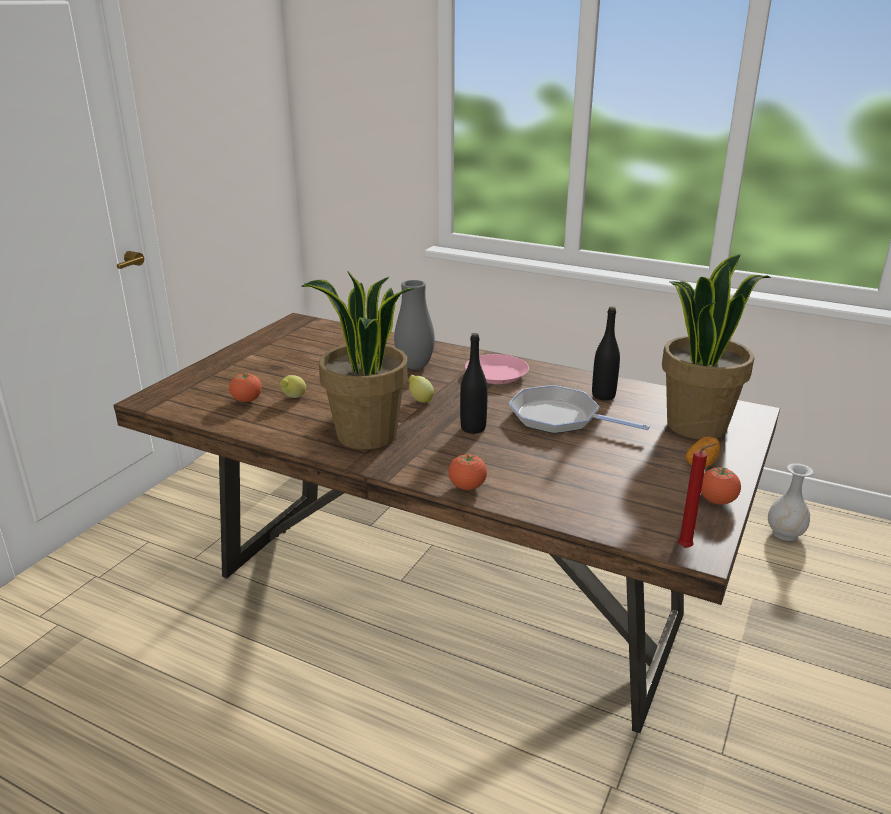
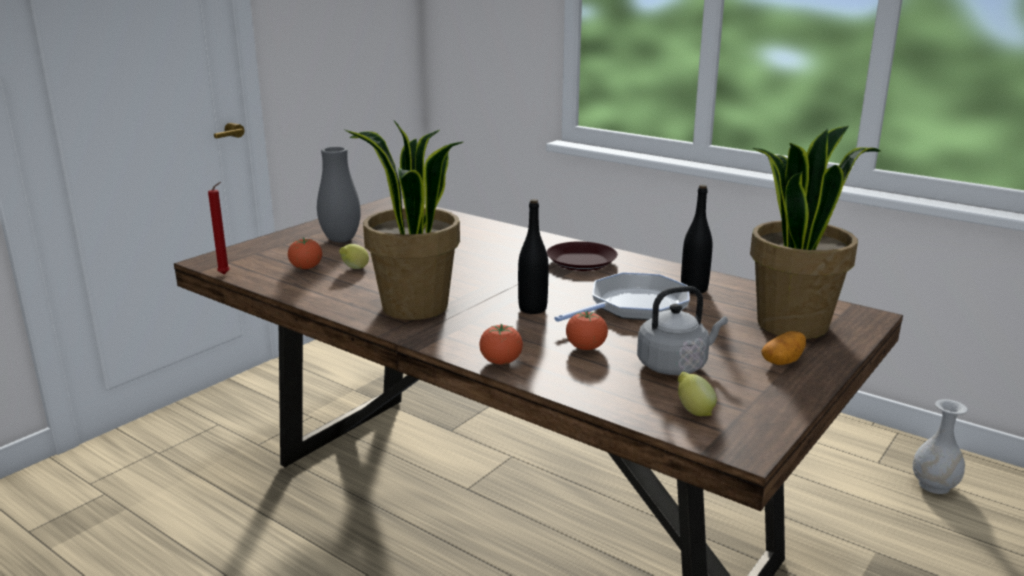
camera: 10 degrees right, 5 degrees down
(415, 366) = (495, 249): grey vase -> grey vase (341, 240)
(420, 400) = (487, 279): lemon -> lemon (693, 411)
(496, 374) = (580, 262): pink plate -> brown plate
(559, 418) = (634, 306): frying pan -> frying pan turned 105 degrees clockwise
(616, 476) = (675, 365): none -> grey kettle
(687, 548) = (730, 442): red candle -> red candle (225, 274)
(717, 501) = (786, 399): tomato -> tomato (586, 348)

